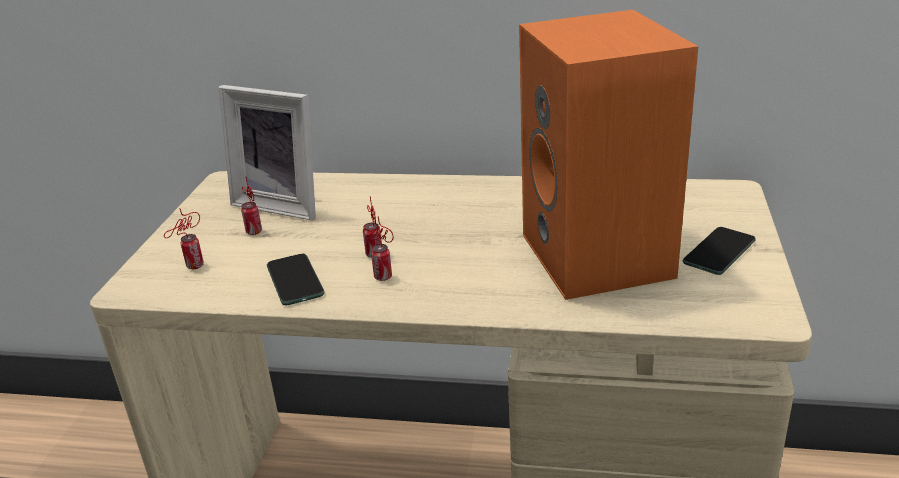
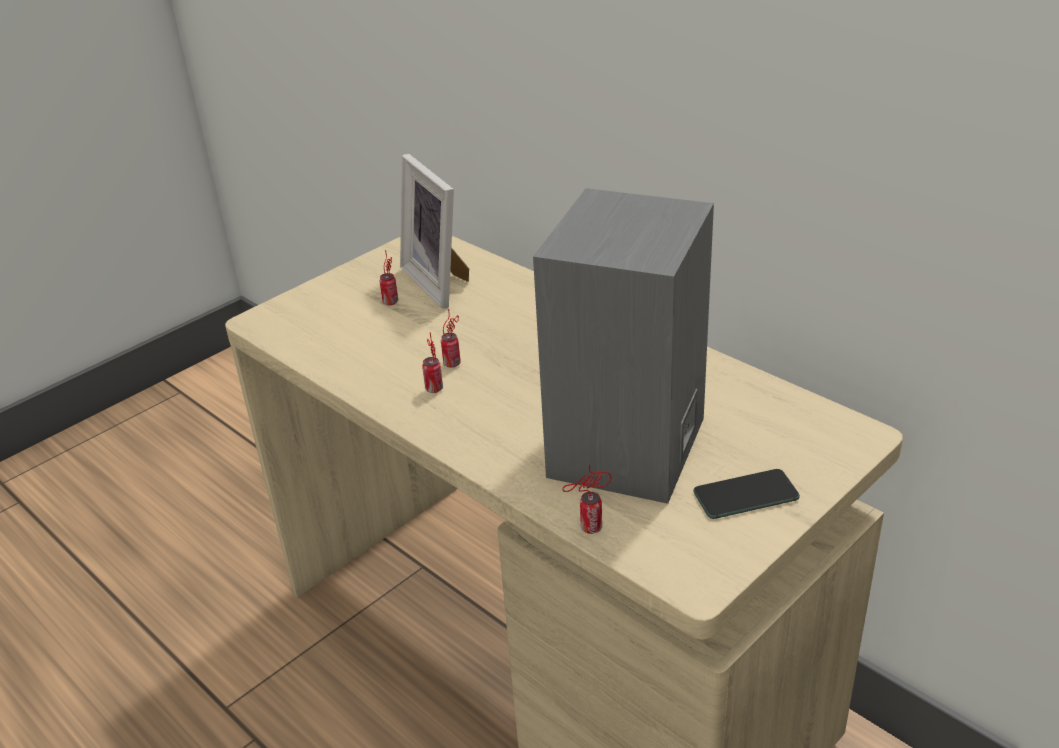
camera: 35 degrees right, 5 degrees up
(193, 267) = (317, 318): can -> can (588, 528)
(295, 281) = (370, 363): phone -> none
(600, 257) = (629, 450): orange speaker -> grey speaker

